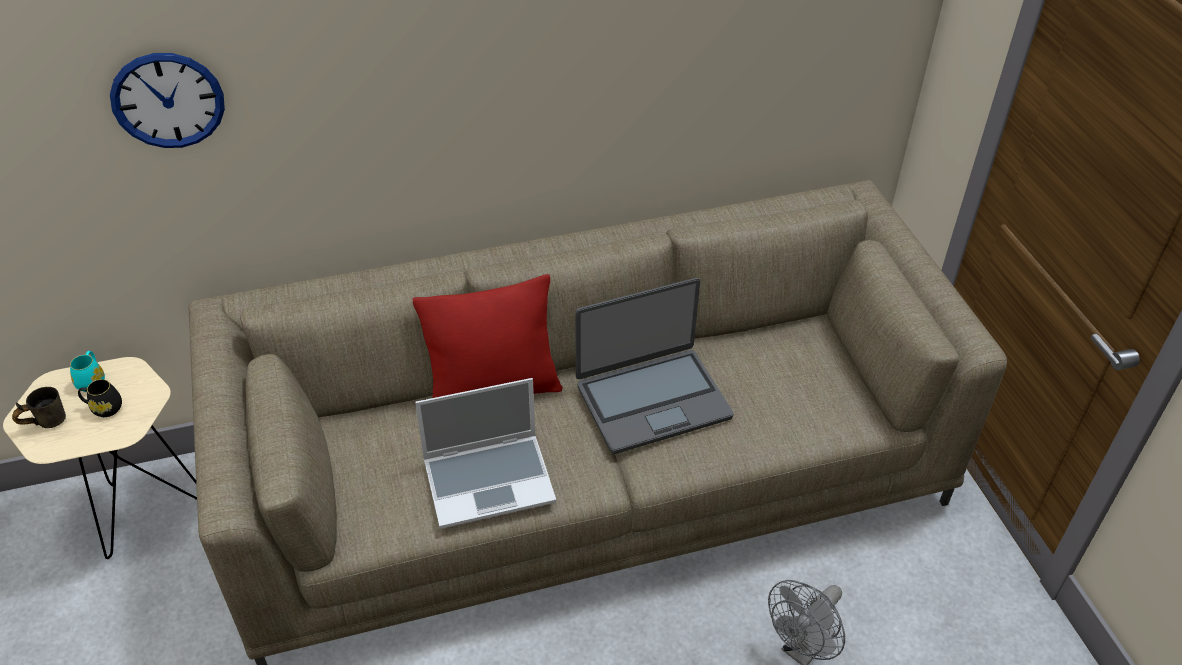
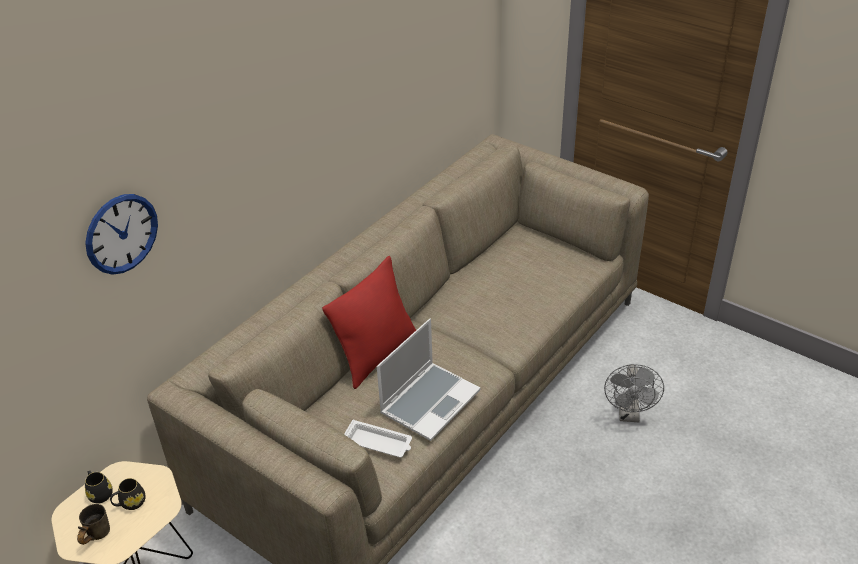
camera: 35 degrees left, 5 degrees down
(92, 380) = (99, 493): turquoise mug -> black mug
(389, 494) = (378, 443): none -> white tray
(652, 400) = (474, 311): laptop -> none

